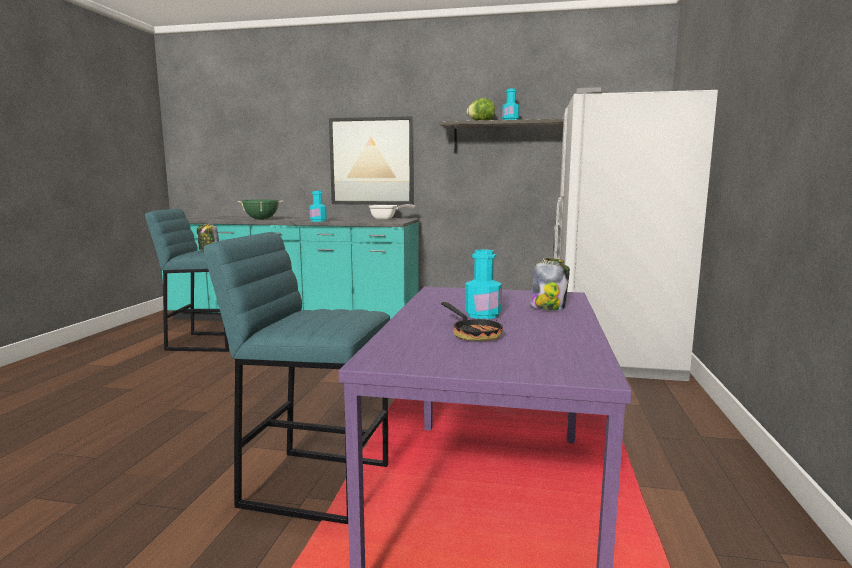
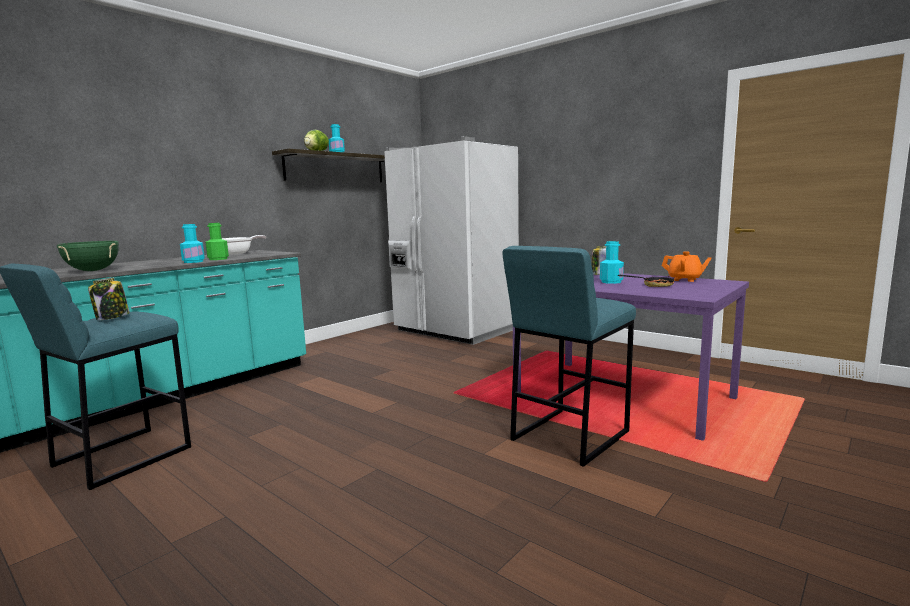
camera: 60 degrees left, 0 degrees up
(339, 221) = (218, 259): none -> green bottle
(372, 161) = (196, 188): picture -> none
(568, 347) = (685, 280): none -> orange teapot

